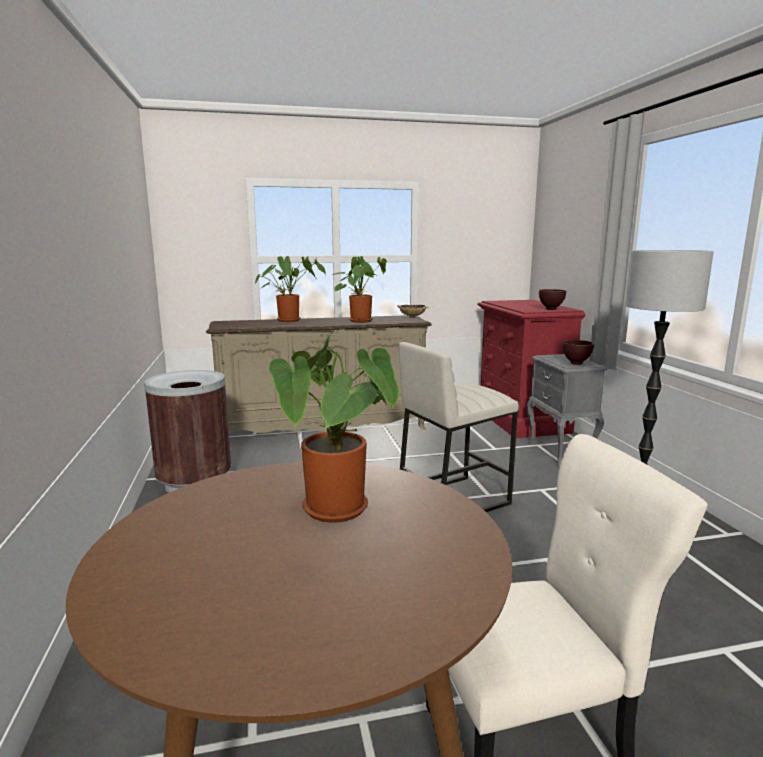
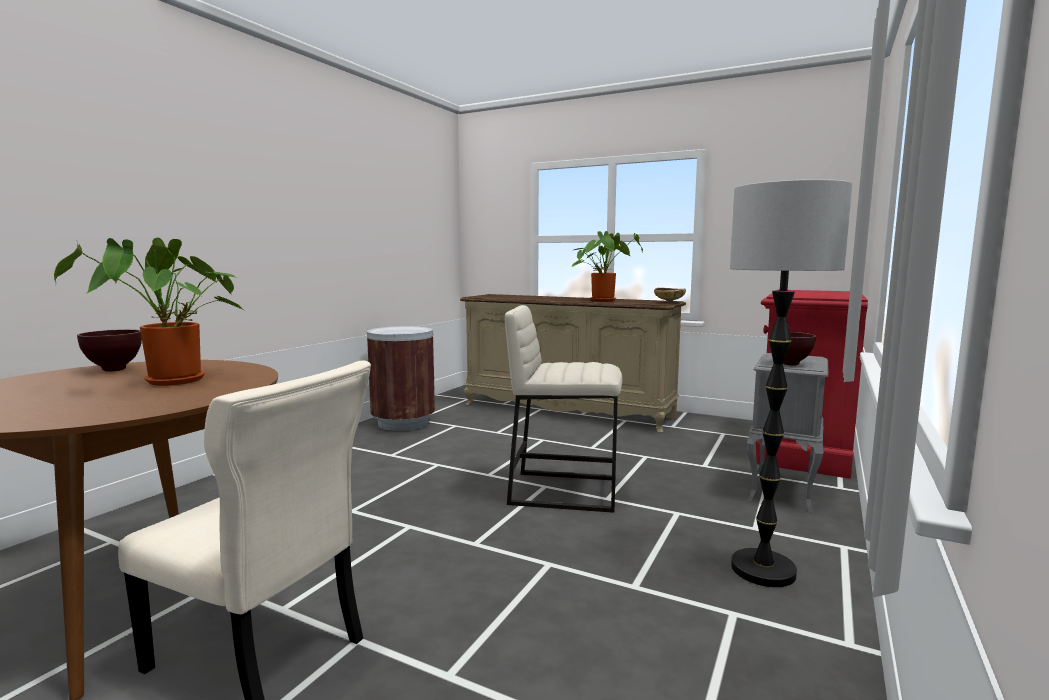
camera: 40 degrees right, 5 degrees down
(291, 320) = (546, 297): potted plant -> none
(550, 309) = (821, 297): brown bowl -> brown bowl (114, 370)

